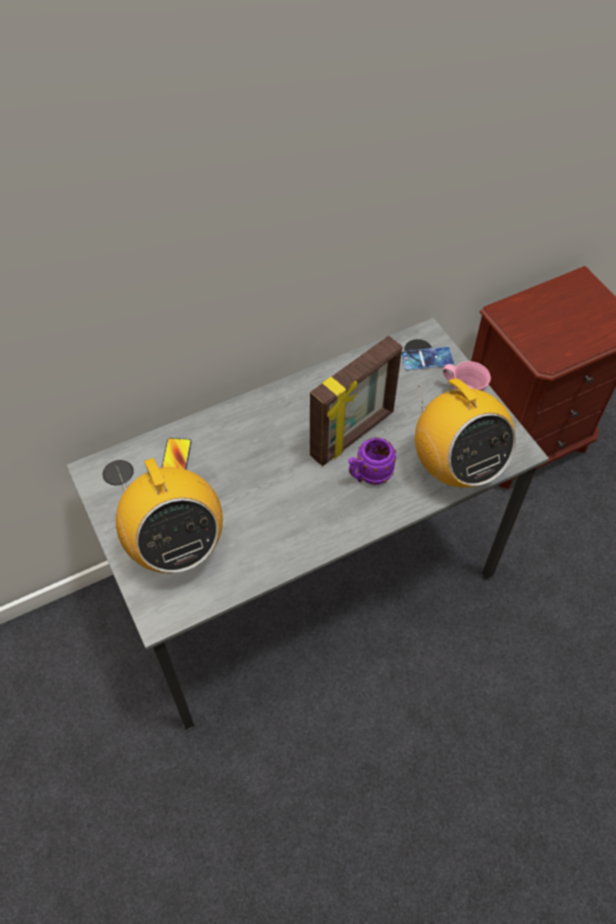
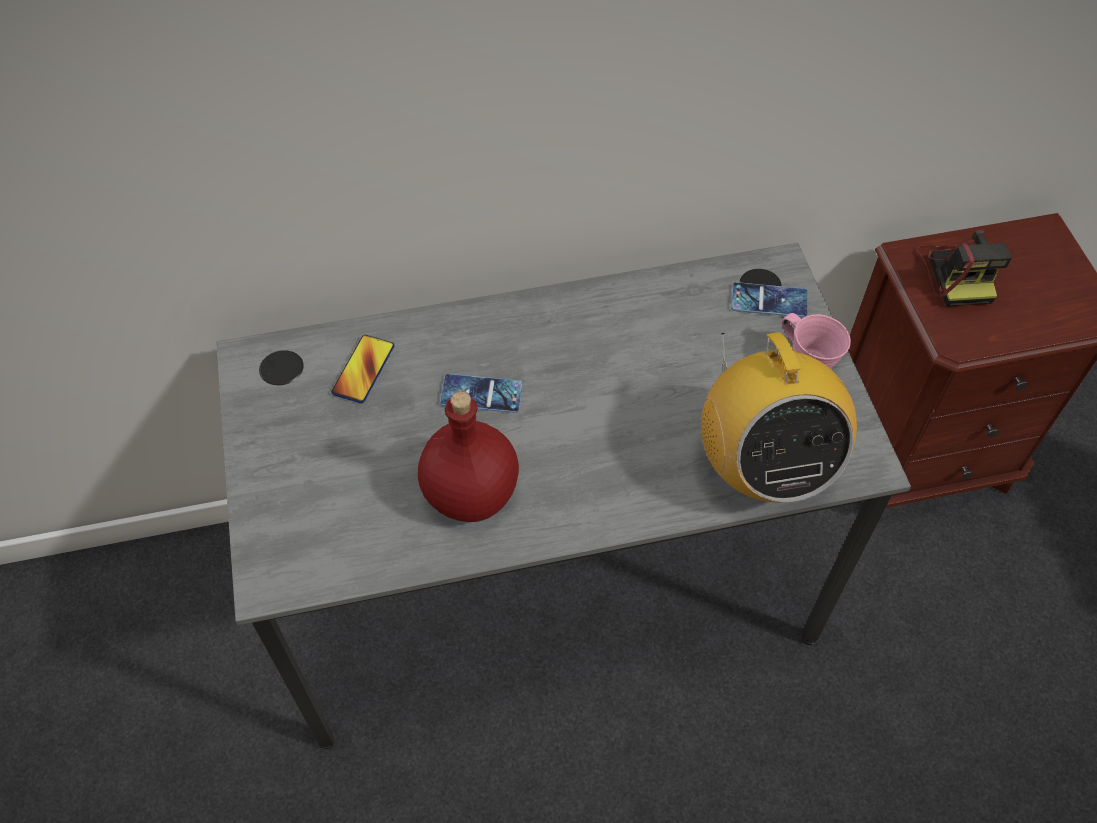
camera: 15 degrees right, 0 degrees up
(176, 546) = (325, 489): radio -> none
(260, 460) = (481, 394): none -> phone
(276, 527) = (472, 495): none -> red bottle
(353, 435) = (626, 387): picture frame -> none
(368, 475) = (629, 451): purple mug -> none
(535, 316) = (957, 272): none -> camera

